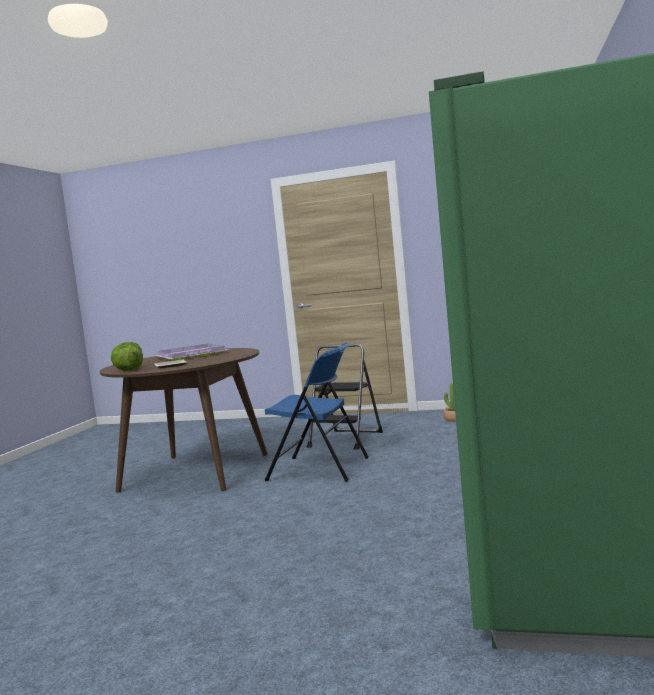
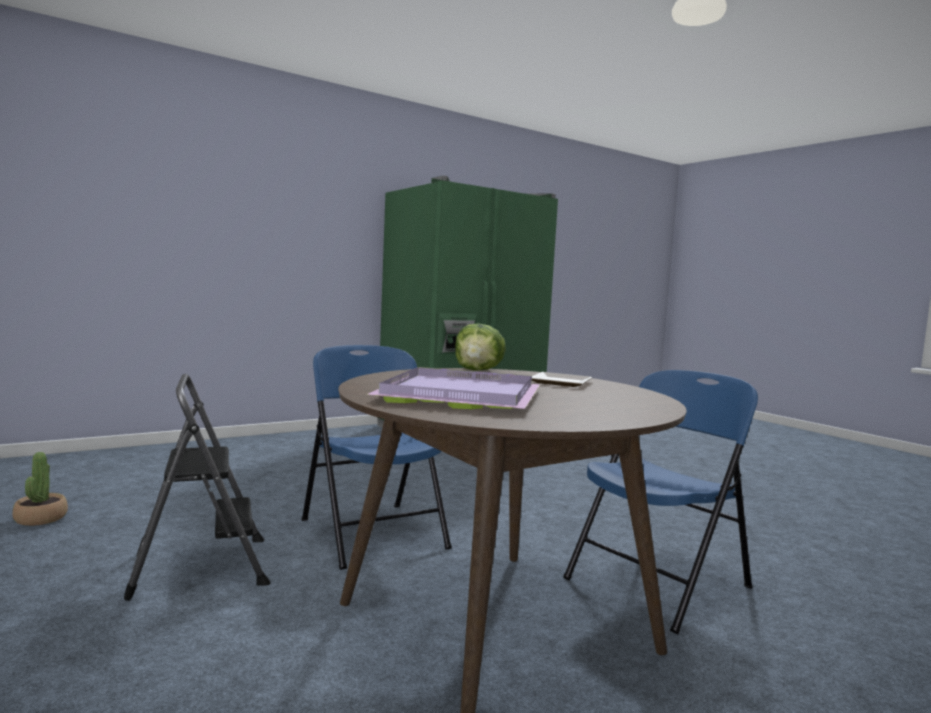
camera: 140 degrees left, 0 degrees up
(128, 370) = (632, 393): lettuce -> lettuce (478, 371)
(129, 514) = (658, 583): none -> blue chair

